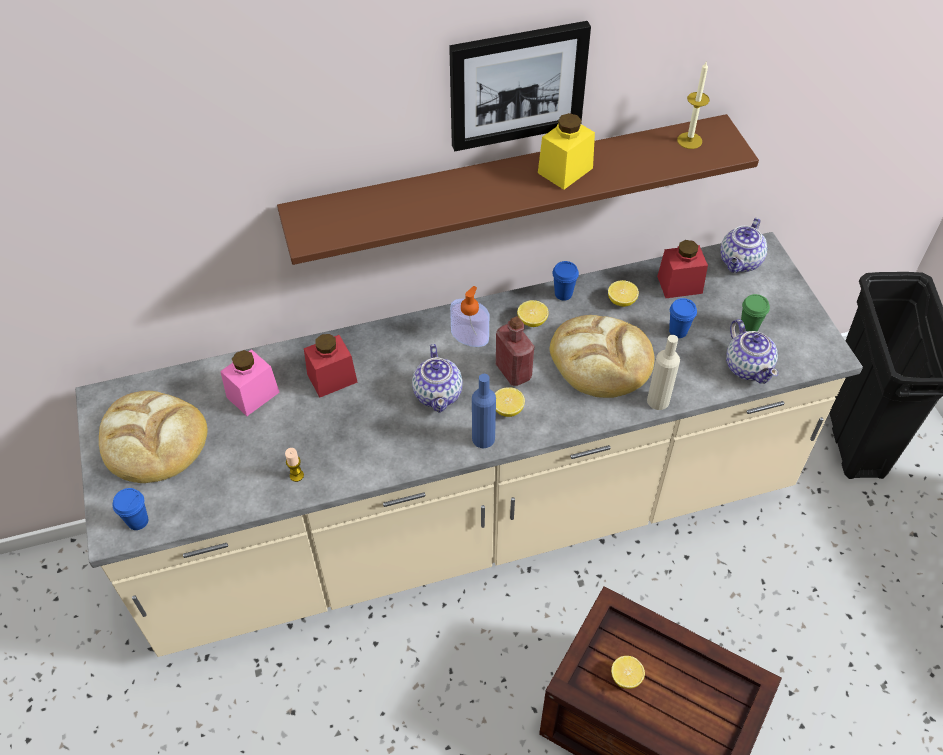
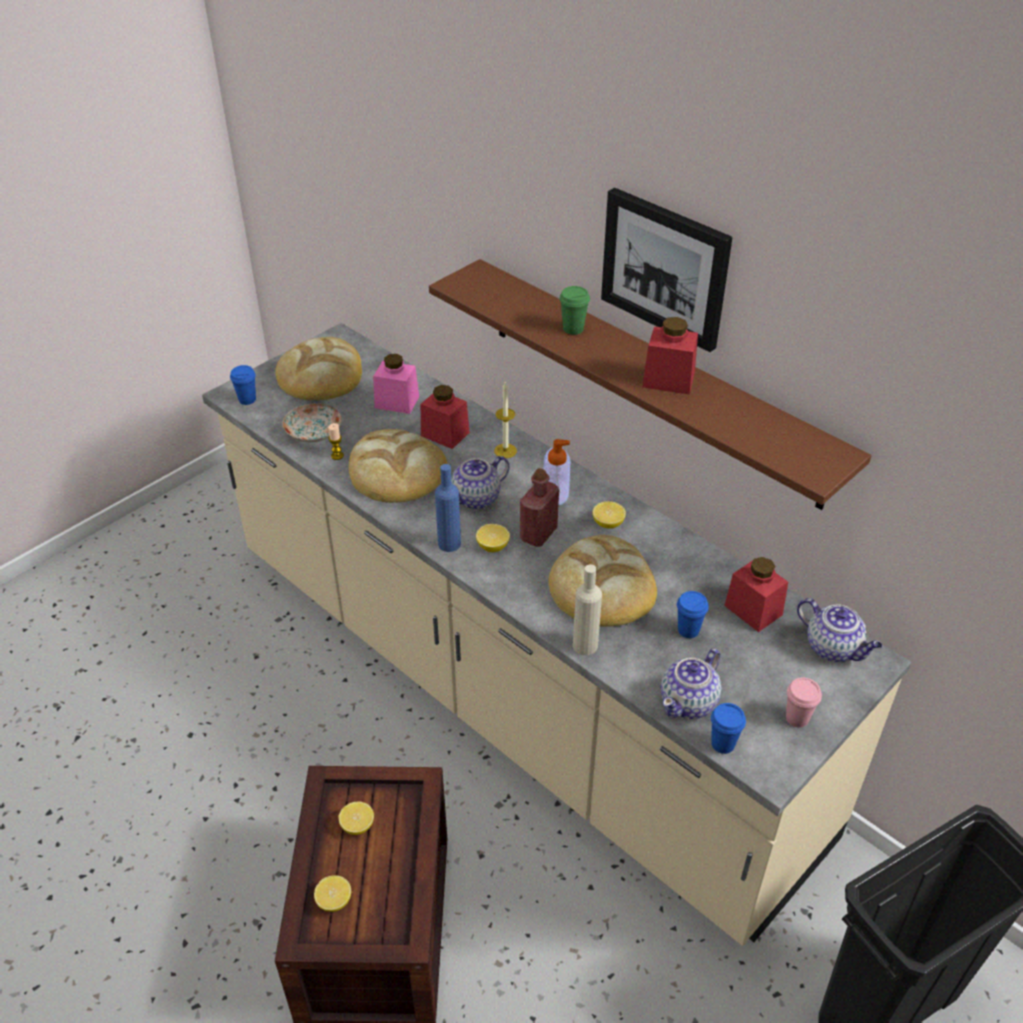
camera: 60 degrees right, 10 degrees down
(245, 481) = (314, 432): none -> plate
(356, 437) = (396, 471): none -> bread
(563, 294) = (660, 531): blue cup -> blue cup (723, 744)
(565, 170) = (668, 380): yellow jar -> red jar
(621, 301) = (689, 575): lemon -> lemon (334, 901)
(689, 140) = (797, 441): candle -> candle (505, 451)
(740, 262) = (833, 648): teapot -> teapot turned 135 degrees counterclockwise
(749, 327) = (746, 685): green cup -> green cup (573, 329)
(792, 316) = (797, 718): none -> pink cup

